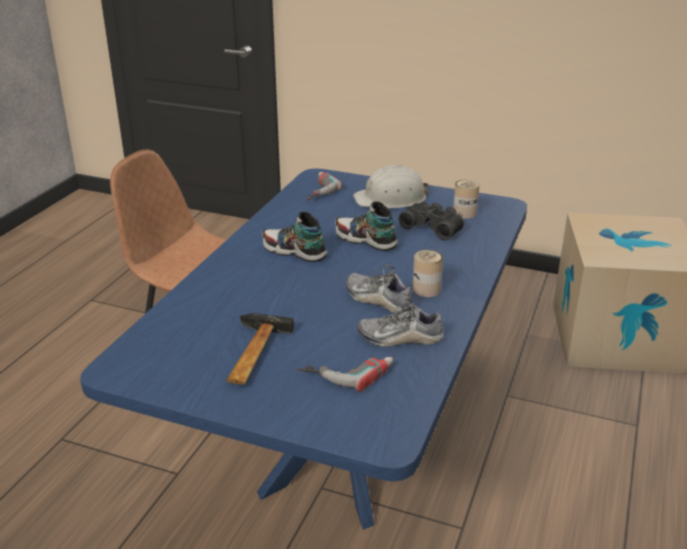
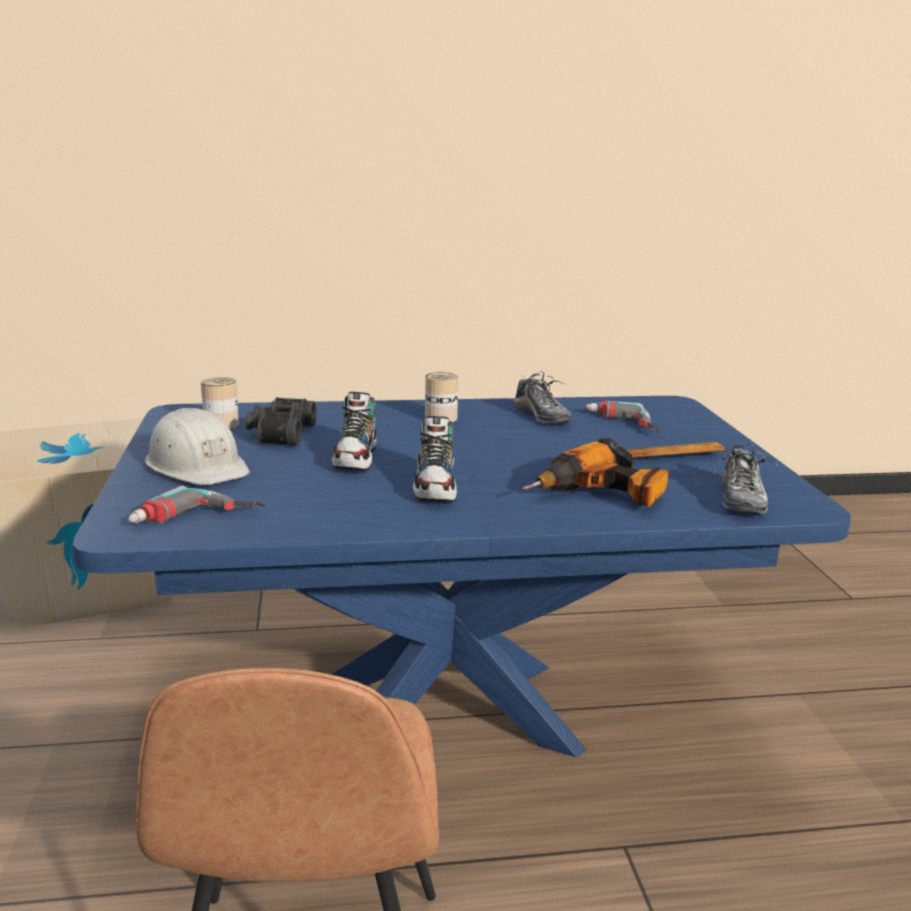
camera: 120 degrees left, 10 degrees down
(222, 297) = (599, 496): none -> power drill
(378, 300) = (489, 431): shoe -> shoe (741, 499)

